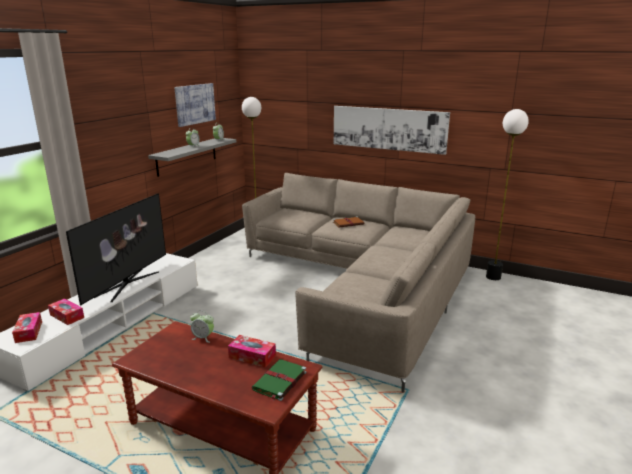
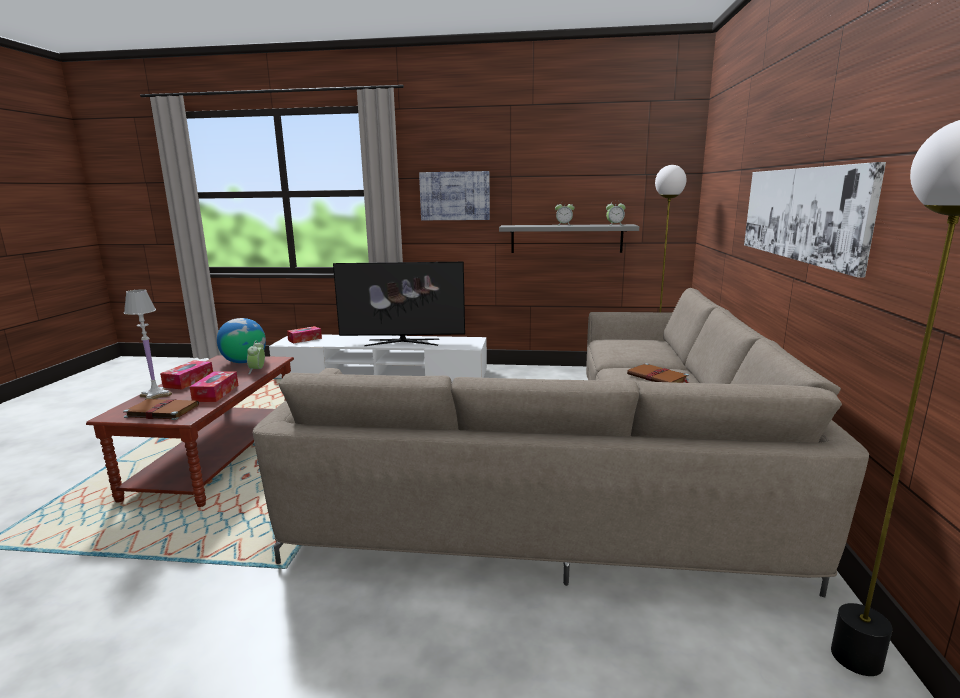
camera: 70 degrees right, 5 degrees down
(67, 316) = (333, 341): tissue box -> tissue box (189, 381)
(163, 345) = (244, 362): none -> globe
(195, 104) = (593, 173): picture -> picture (455, 196)
(229, 389) = (156, 395): none -> white table lamp
(279, 381) = (161, 411): green book -> brown book

